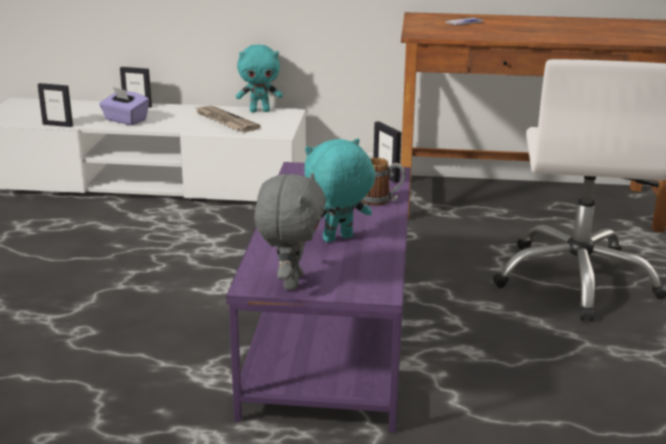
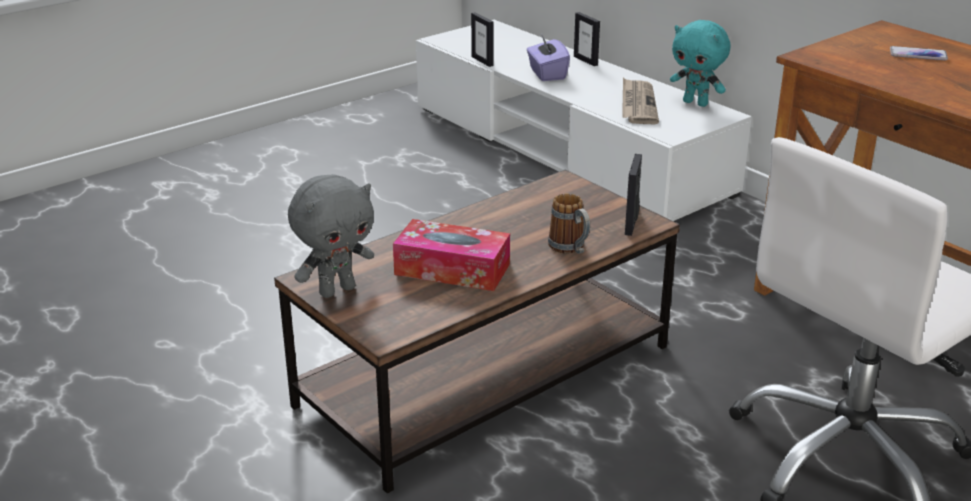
camera: 45 degrees right, 5 degrees up
(330, 332) = (485, 374): purple coffee table -> brown coffee table
(338, 239) = (452, 269): turquoise plush toy -> tissue box

